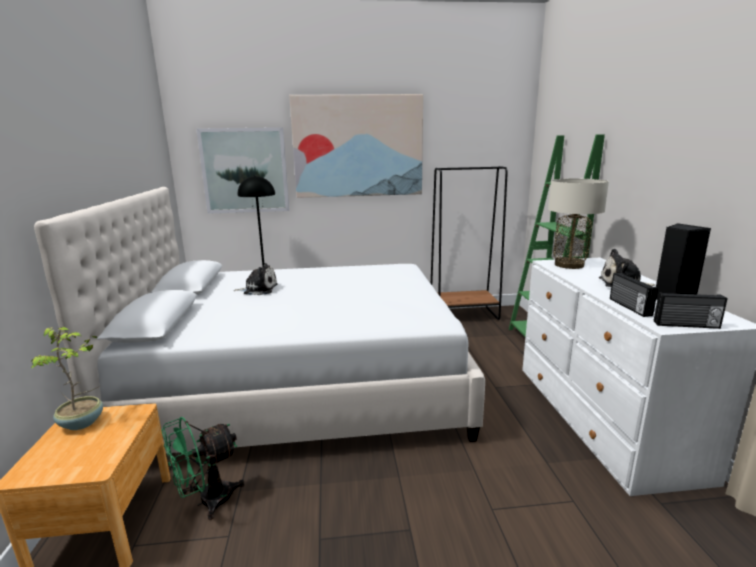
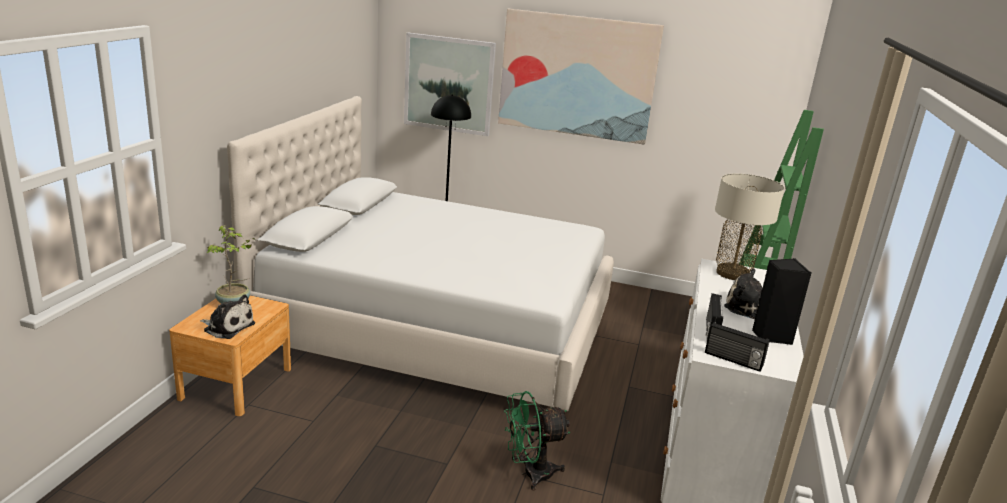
camera: 20 degrees right, 5 degrees up
(207, 501) = (309, 394): green fan -> green fan (530, 473)
(258, 289) = (415, 222): plush toy -> plush toy (227, 327)
(463, 315) = (671, 303): clothes rack -> none

